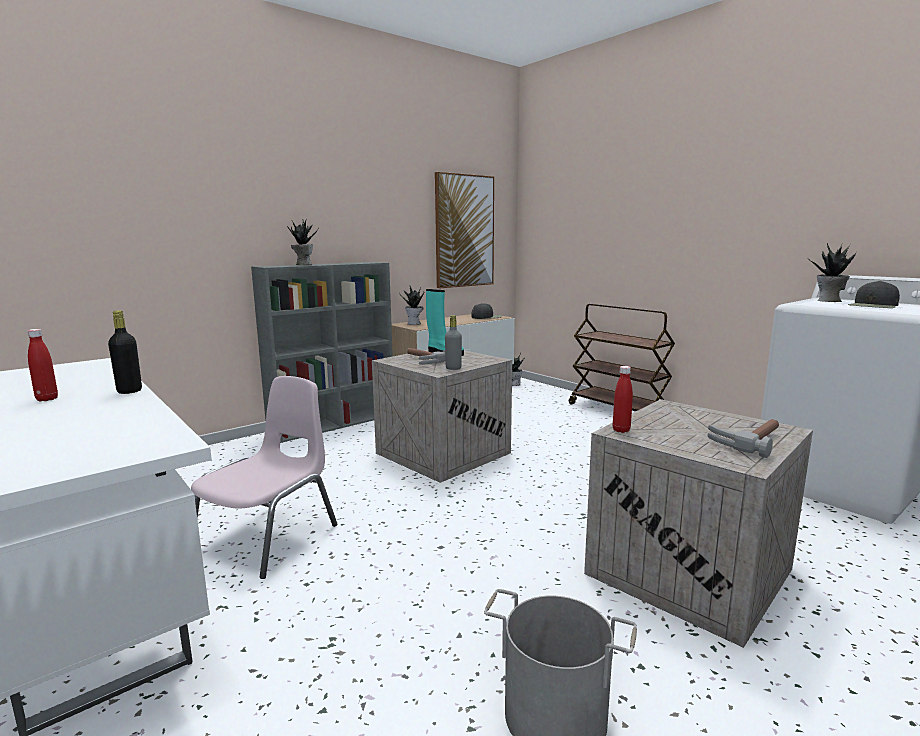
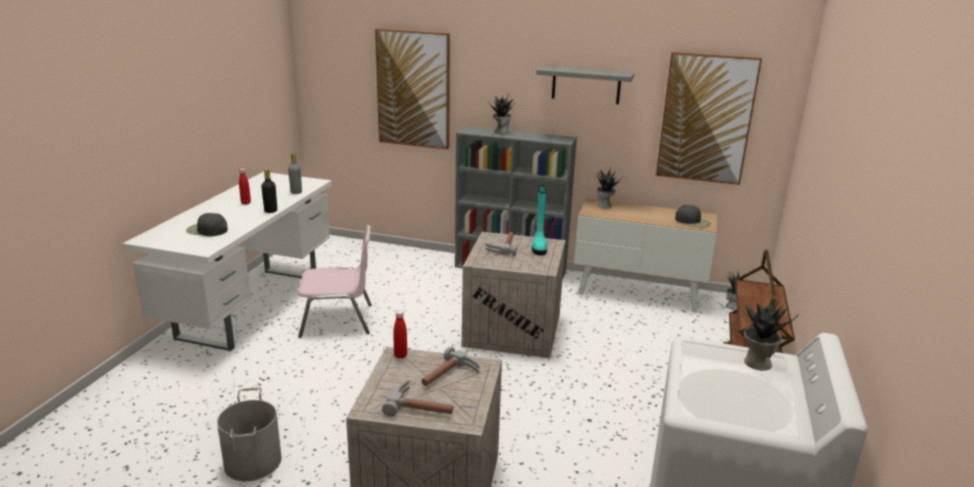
camera: 55 degrees right, 10 degrees up
(167, 226) = (413, 89): none -> picture
(371, 207) = (586, 85): none -> grey shelf
(453, 368) = (494, 263): grey bottle -> grey bottle (296, 192)
(685, 420) = (450, 376): none -> hammer
(873, 306) = (737, 388): black cap -> black cap (206, 230)

